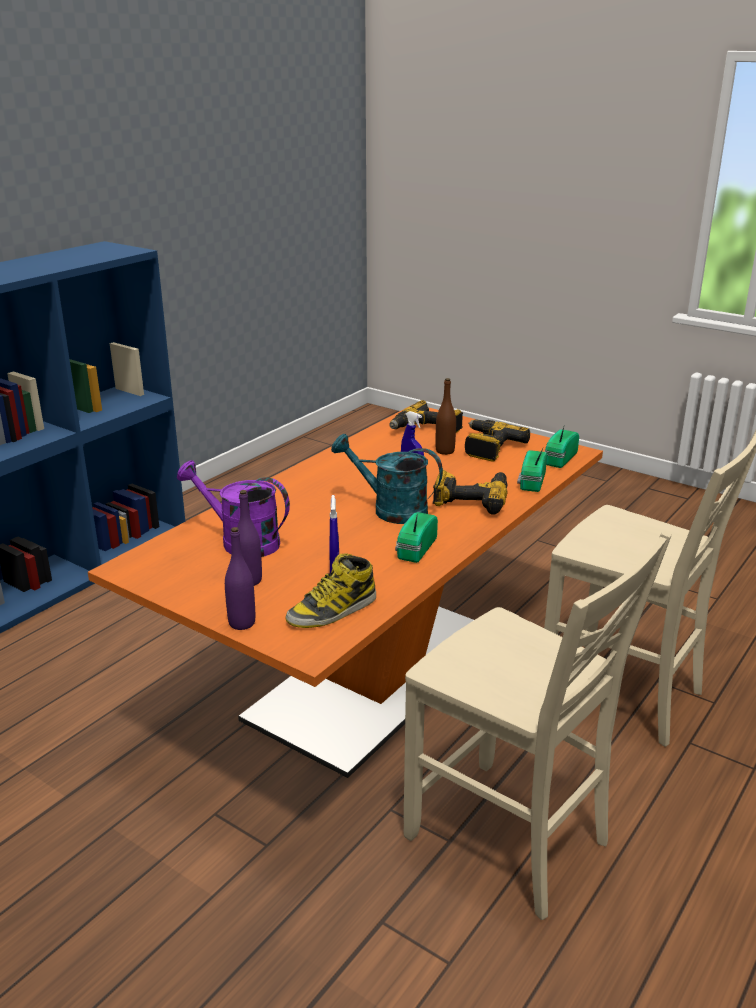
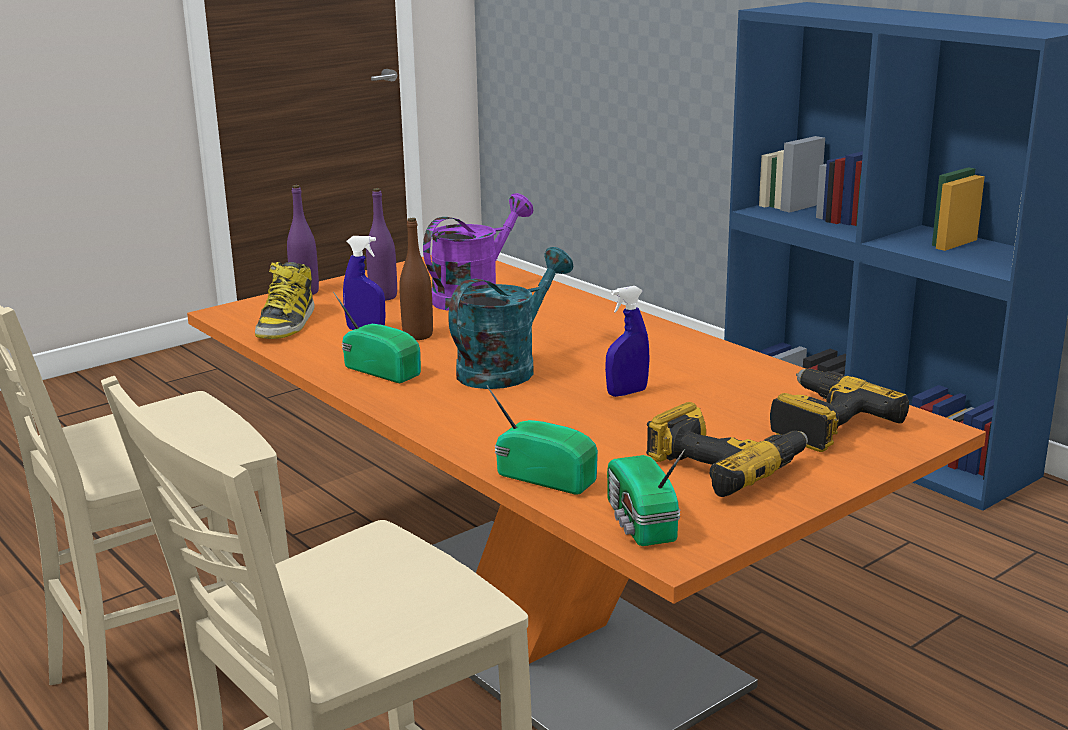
camera: 105 degrees right, 5 degrees down
(332, 611) = (286, 324): boot -> boot turned 150 degrees counterclockwise
(445, 451) = (714, 427): brown bottle -> brown bottle (418, 335)
(471, 499) = (506, 421): power drill -> none
(559, 459) = (639, 523): radio -> radio turned 150 degrees counterclockwise

